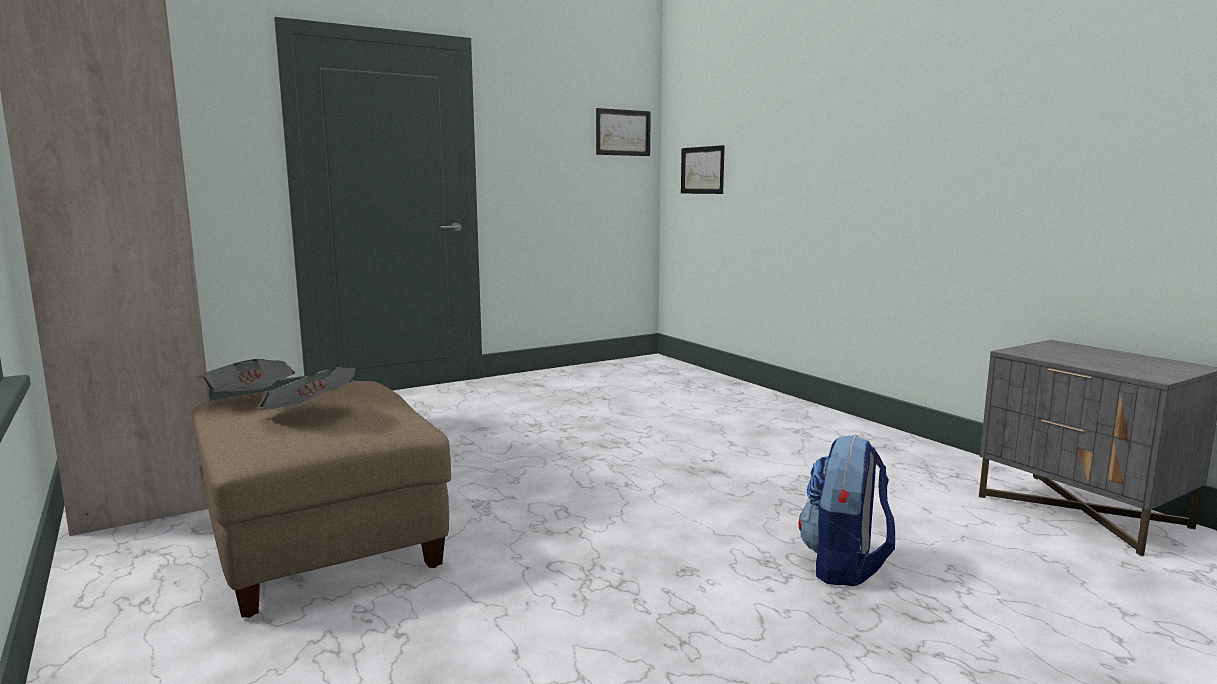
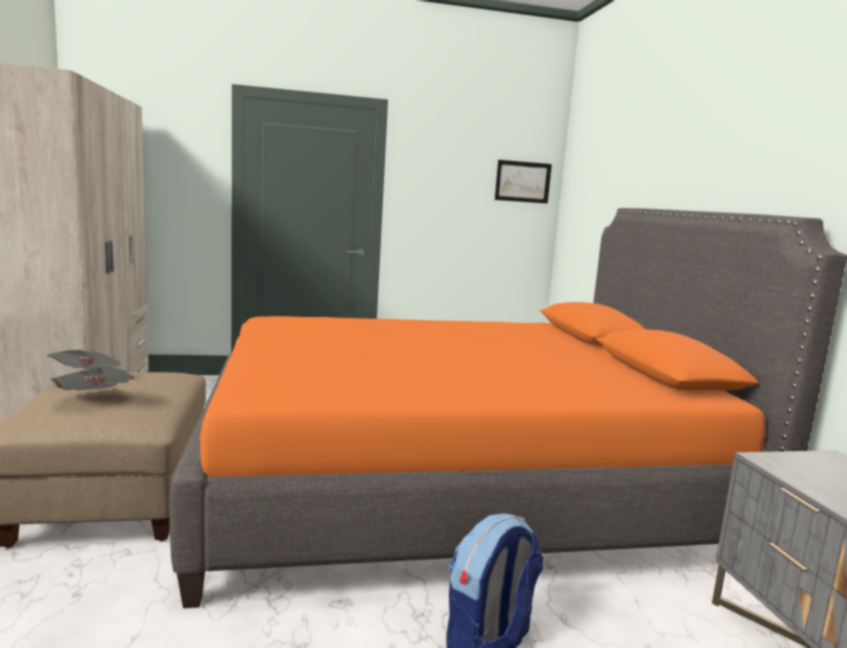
camera: 20 degrees right, 0 degrees up
(683, 459) = (455, 487): none -> orange bed
(702, 170) = (583, 220): picture -> none

